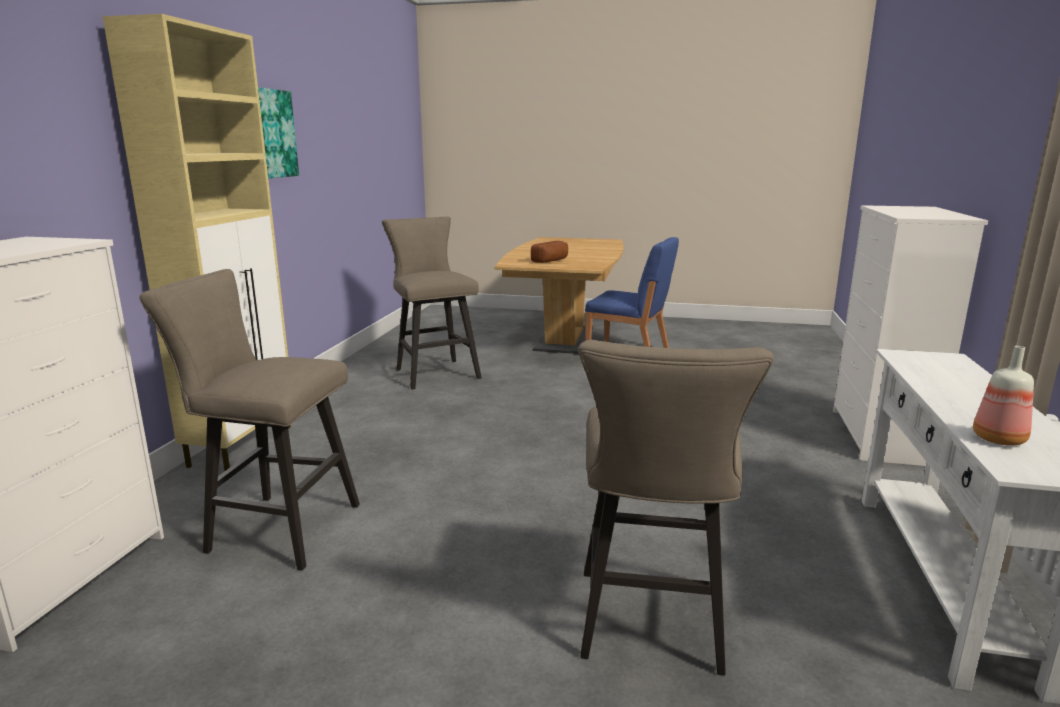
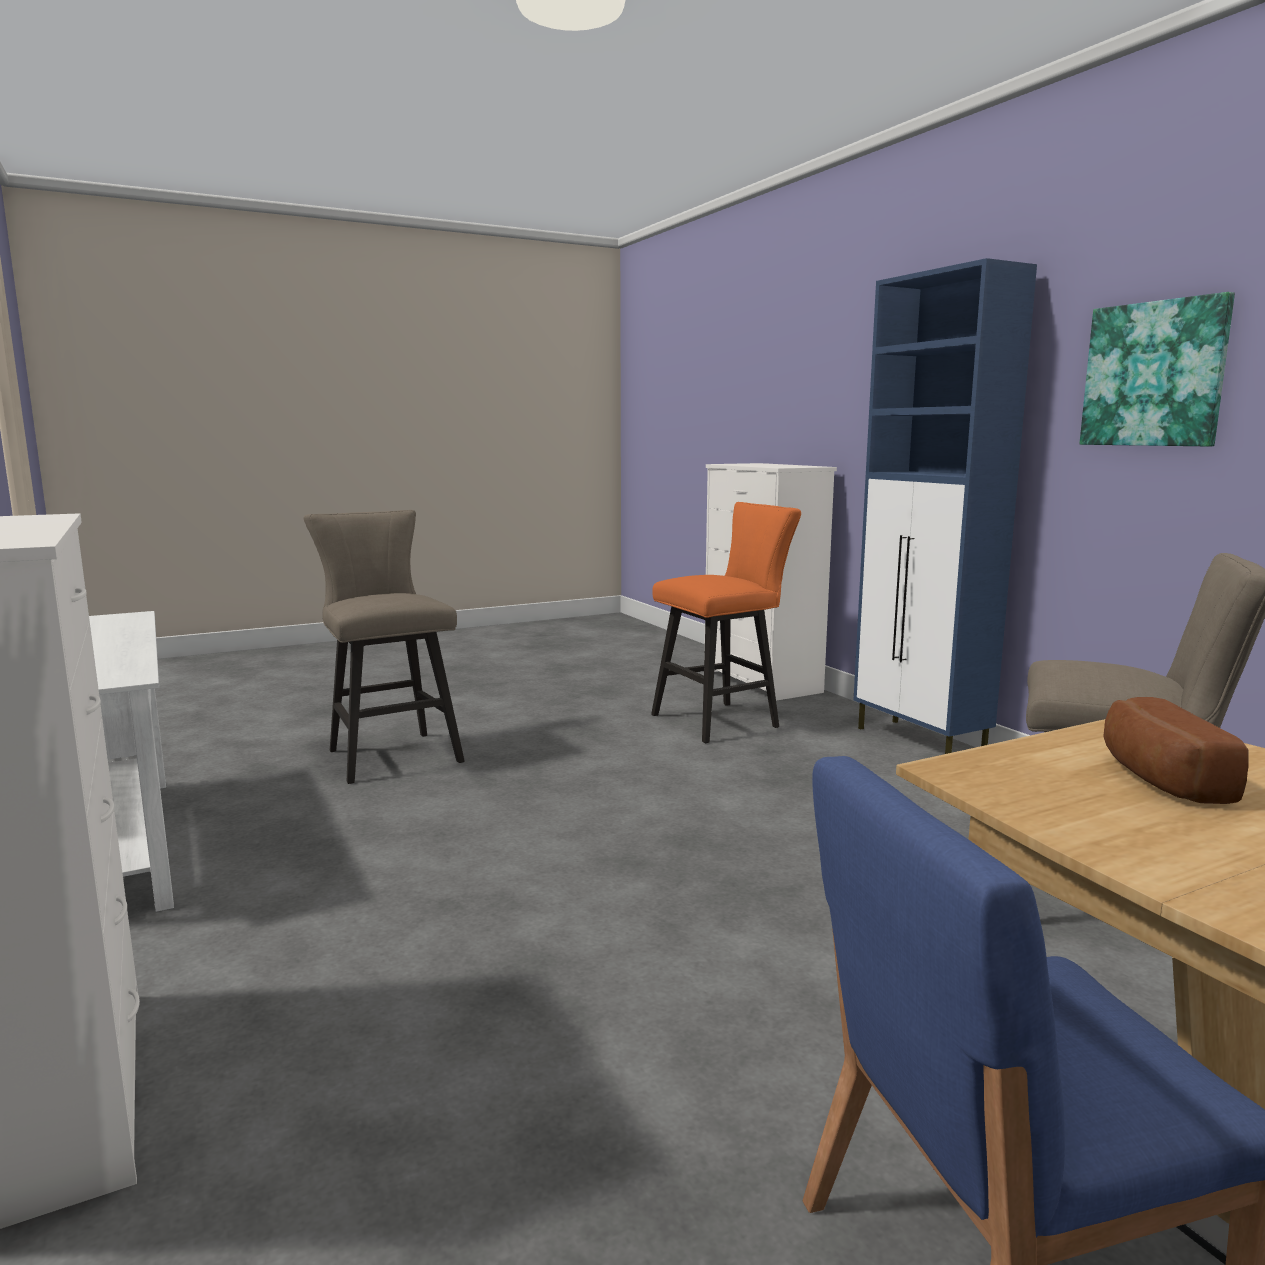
camera: 140 degrees right, 5 degrees down
(243, 445) = (920, 742): beige cabinet -> blue cabinet
(275, 528) = (723, 720): beige stool -> orange stool
(997, 438) = (121, 626): bottle -> none

